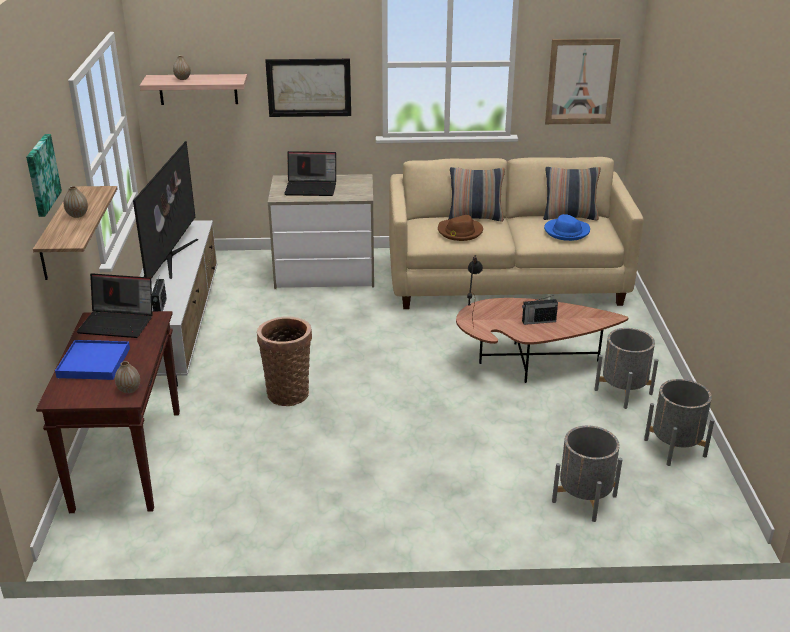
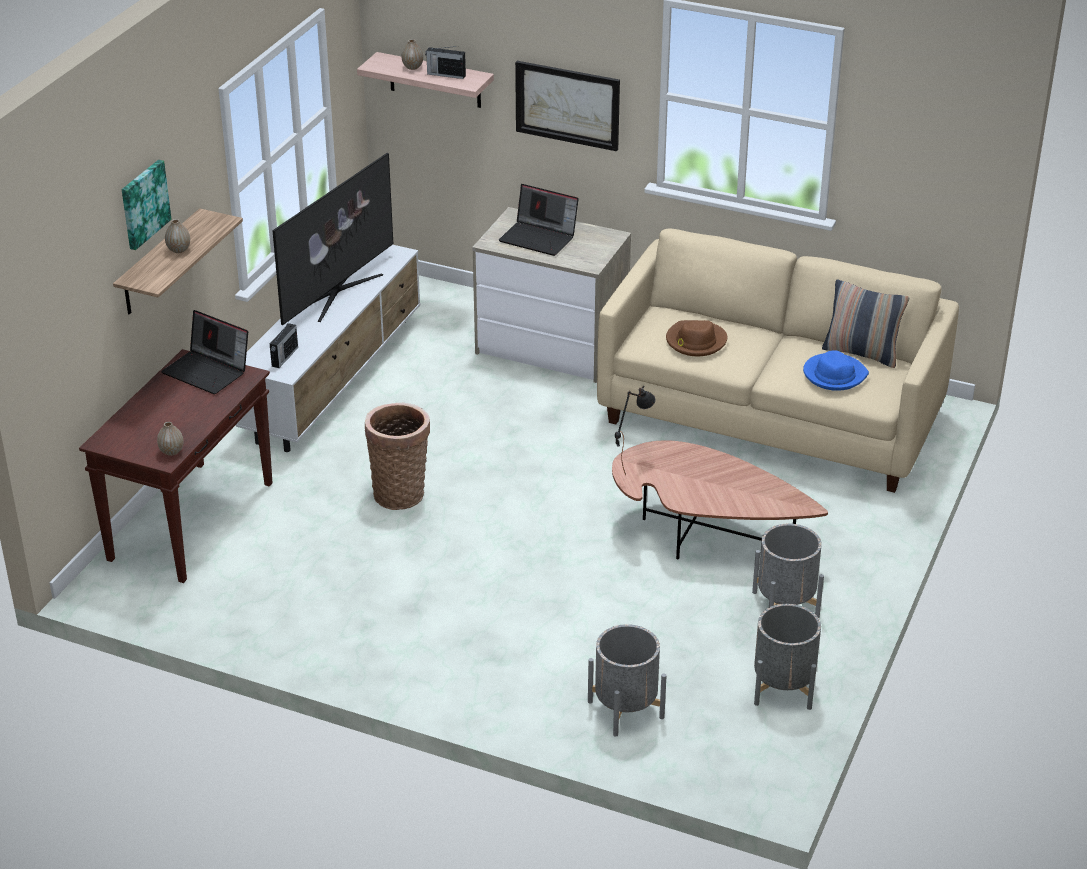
camera: 25 degrees right, 5 degrees up
(94, 363) = (158, 412): blue tray -> none
(475, 217) = (736, 324): pillow -> none
(538, 321) = (710, 487): radio -> radio (445, 74)
(581, 82) = (926, 169): picture -> none

